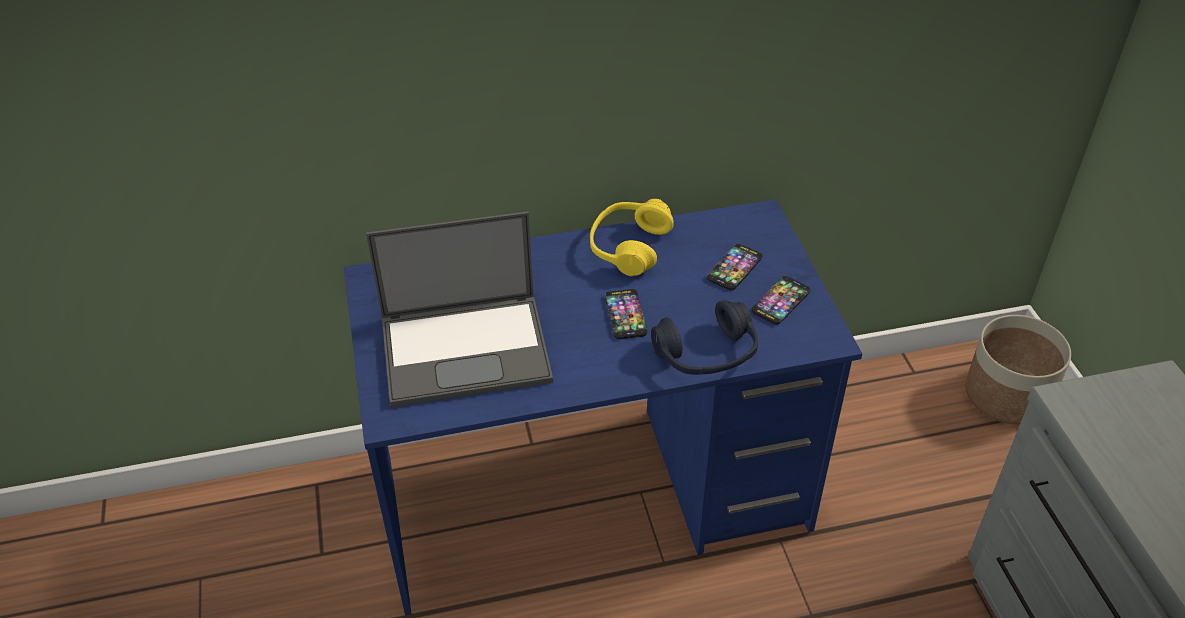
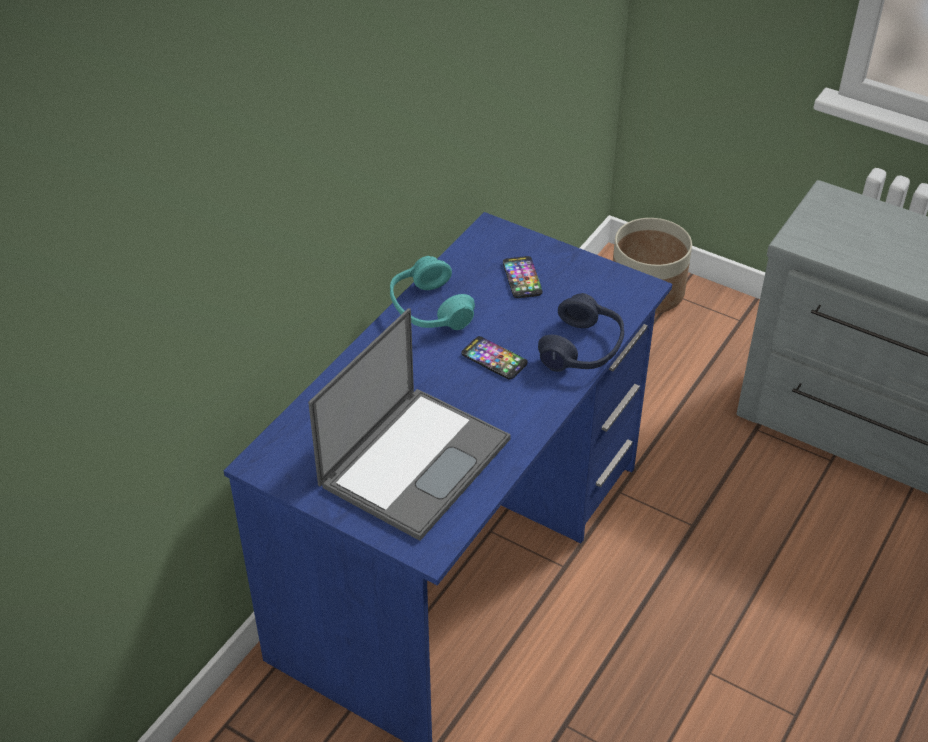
camera: 45 degrees left, 0 degrees up
(629, 247) = (429, 309): yellow headphones -> turquoise headphones
(780, 301) = (581, 282): phone -> none

